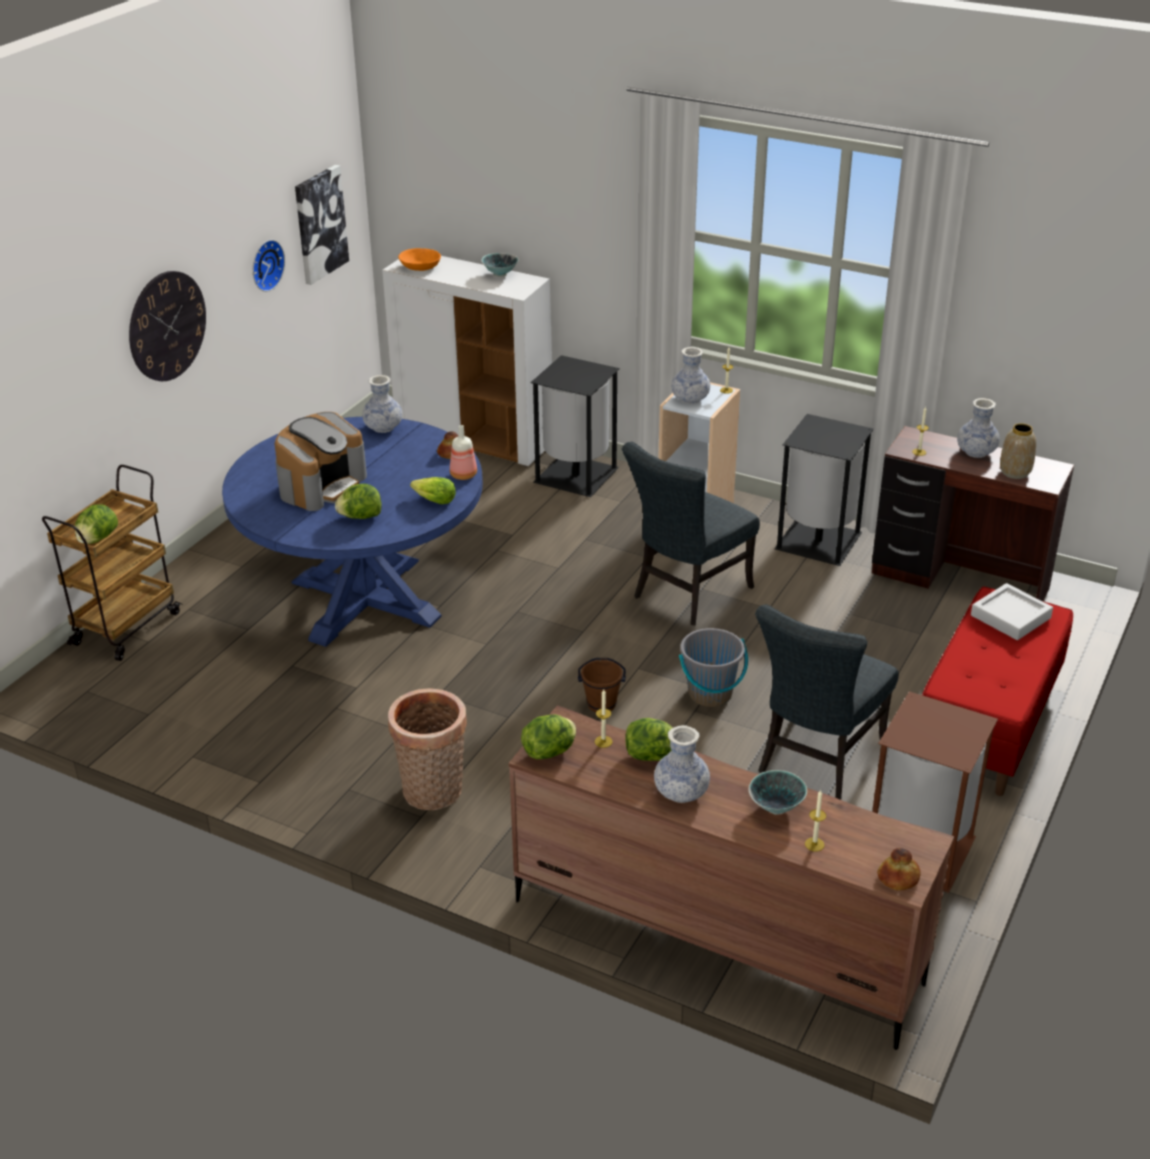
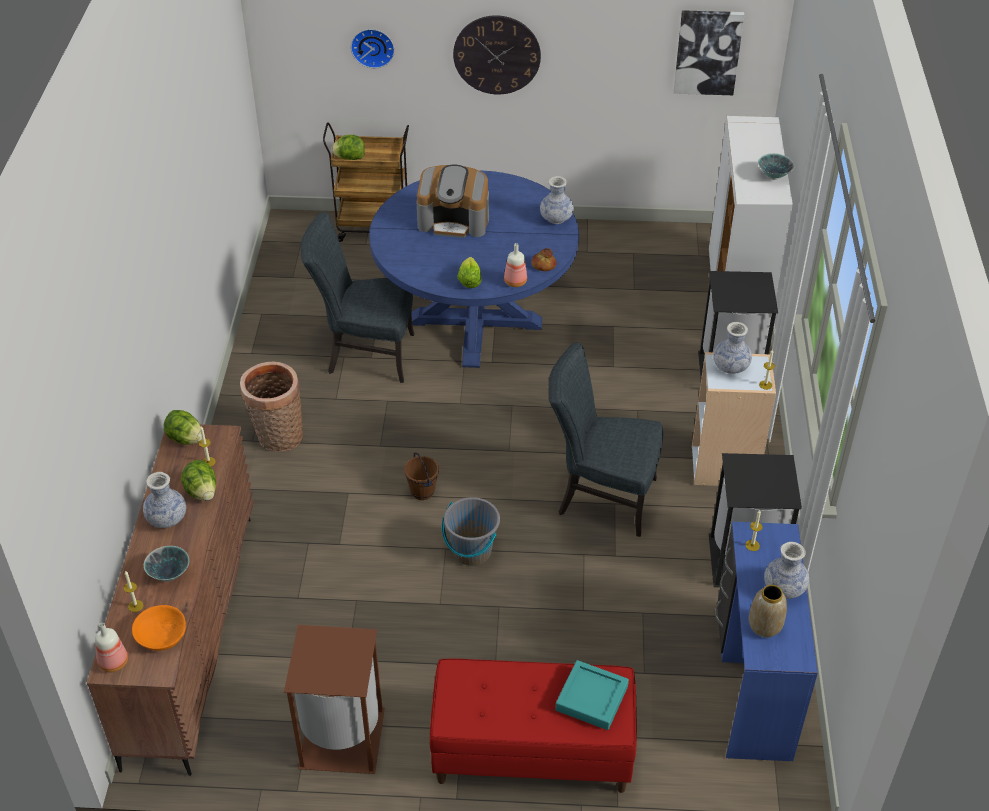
camera: 65 degrees right, 10 degrees up
(265, 264) = (625, 56): wall clock -> wall clock (373, 46)
(360, 517) = (424, 253): lettuce -> none
(420, 267) = (747, 132): orange bowl -> orange bowl (161, 635)
(816, 761) = (420, 643): grey chair -> grey chair (365, 354)
(898, 878) = (114, 663): bread -> bottle
(959, 581) = (750, 684): brown desk -> blue desk
(1010, 617) = (591, 698): grey tray -> turquoise tray

